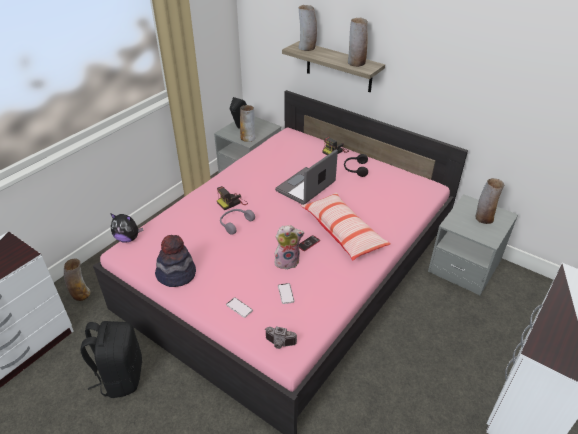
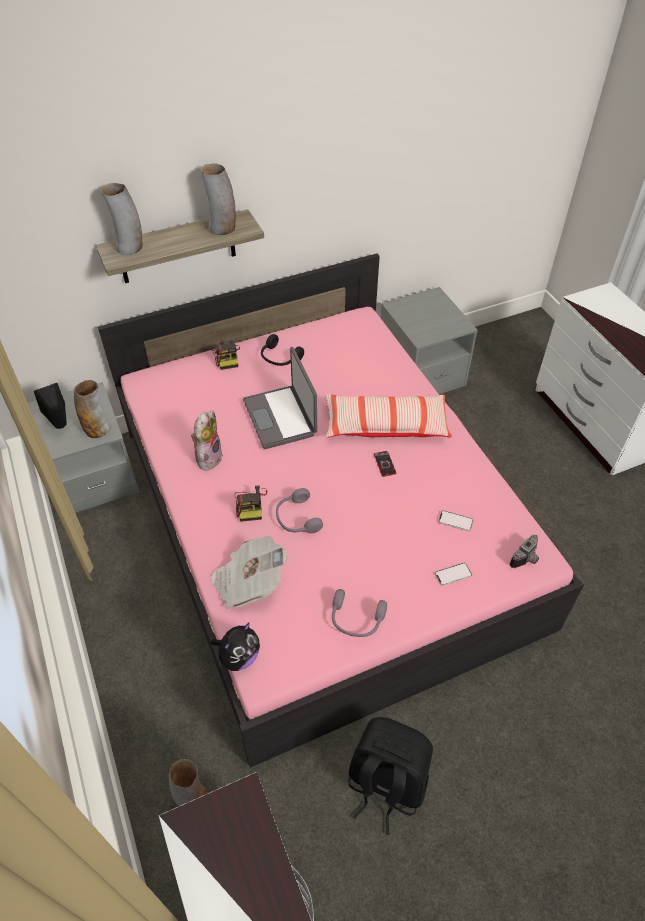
camera: 60 degrees left, 10 degrees up
(176, 274) = (356, 620): hat -> grey headphones
(177, 222) = (249, 582): none -> newspaper
(287, 261) = (403, 496): plush toy -> plush toy (208, 457)
(483, 218) = (429, 312): vase -> none

